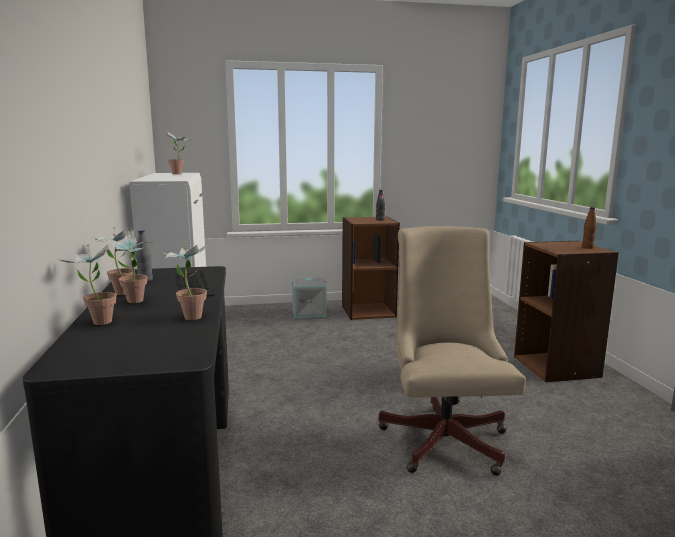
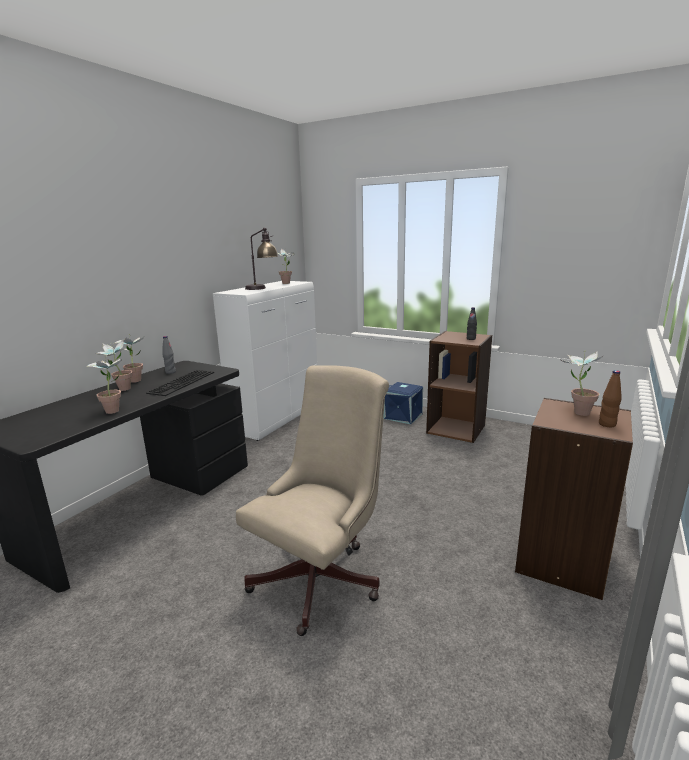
camera: 40 degrees right, 5 degrees up
(97, 321) = (74, 400): potted plant -> potted plant (576, 411)
(175, 177) = (262, 288): none -> table lamp
(309, 312) = (403, 416): grey storage box -> blue storage box

